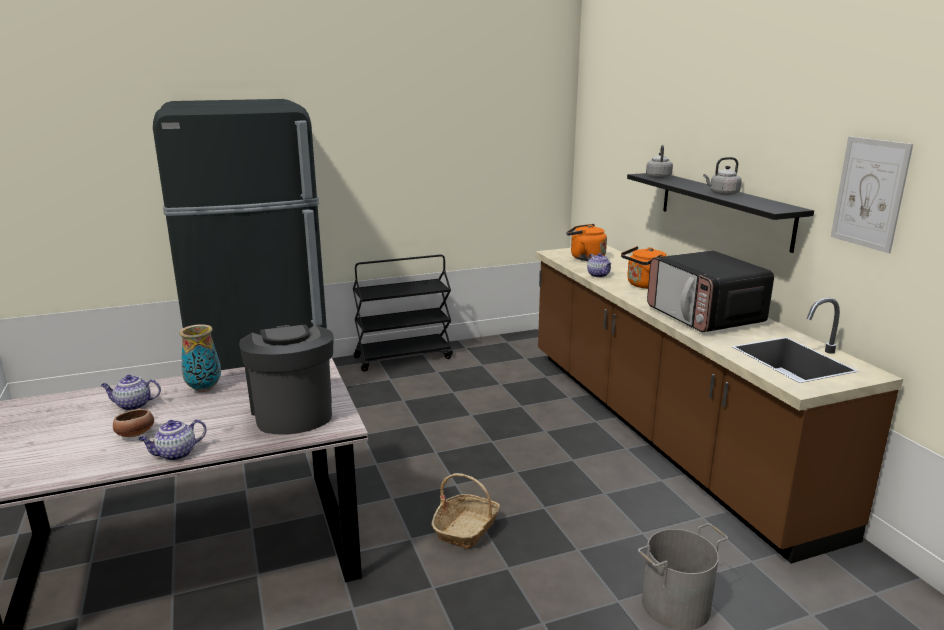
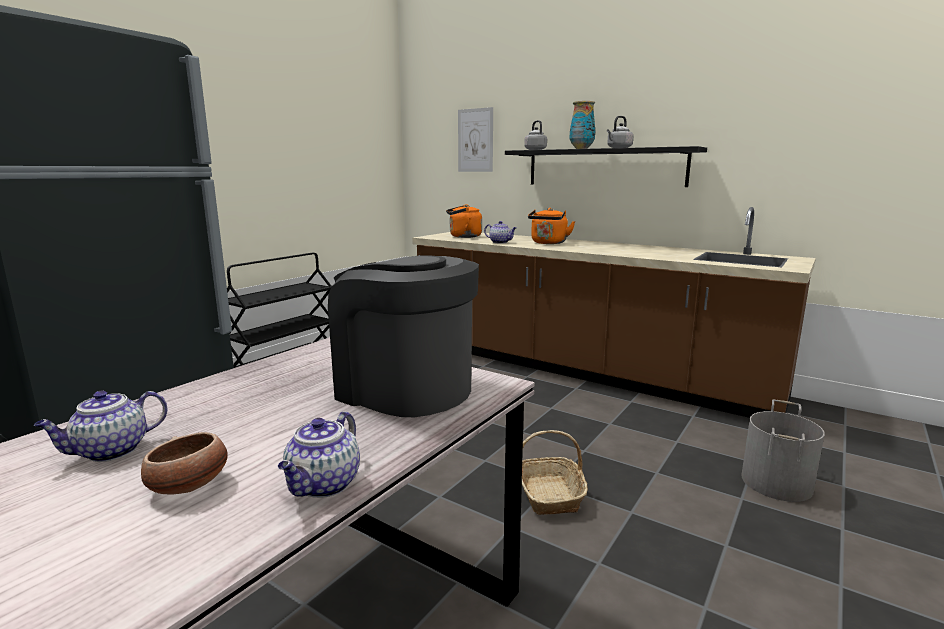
camera: 35 degrees left, 5 degrees down
(204, 388) = (217, 399): vase -> vase (581, 149)
(704, 316) = (633, 250): microwave -> none
(869, 193) = (763, 122): picture -> picture (475, 140)

